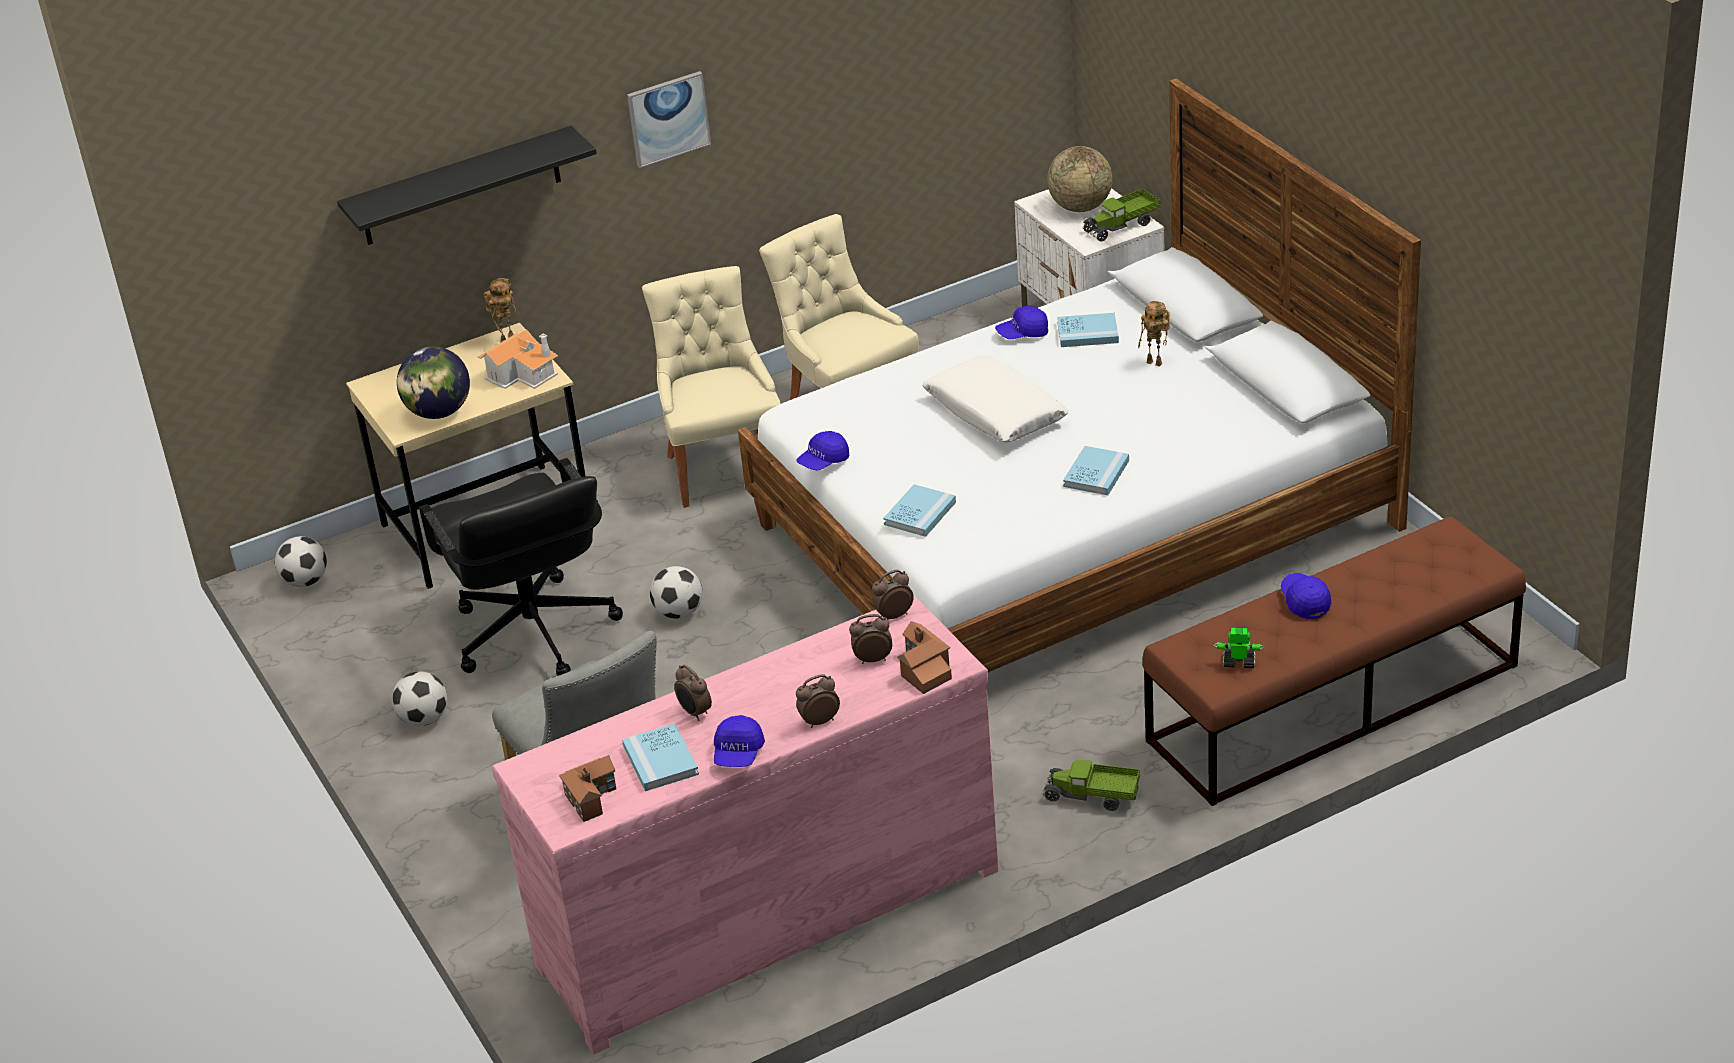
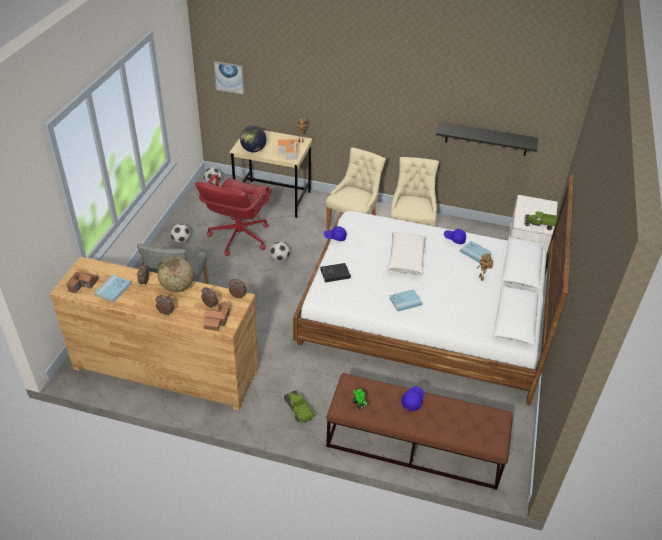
camera: 40 degrees right, 5 degrees up
(460, 187) = (302, 79): black shelf -> black shelf (486, 139)
(533, 634) = (238, 237): black office chair -> red office chair
(668, 118) = (388, 92): picture -> picture (229, 77)
(738, 754) = (132, 304): blue cap -> none
(766, 916) = (166, 367): pink dresser -> brown dresser
(920, 513) = (335, 273): blue book -> black book
(1080, 207) = (536, 210): globe -> globe (177, 287)

